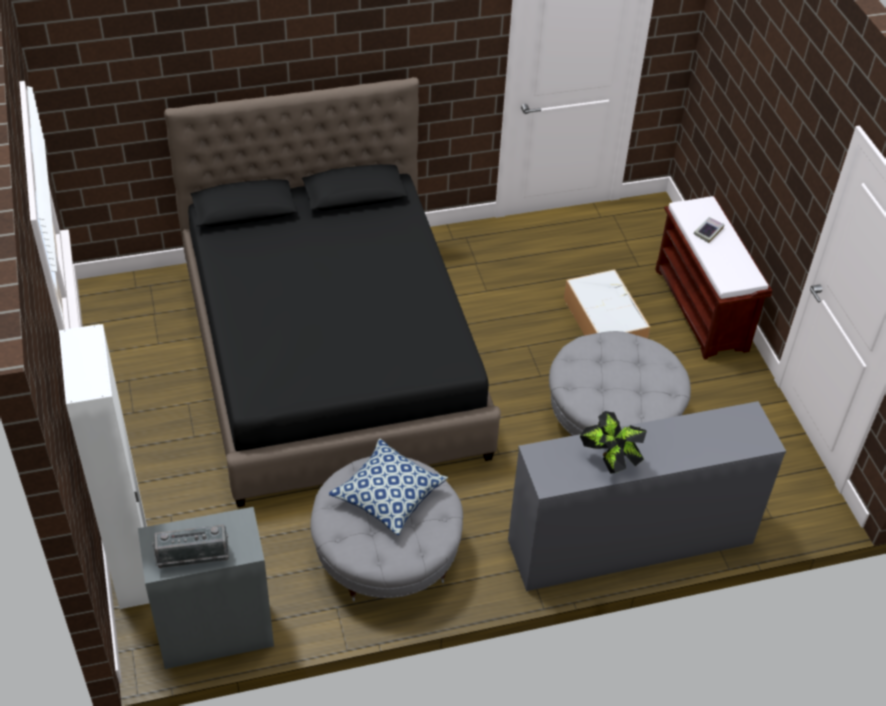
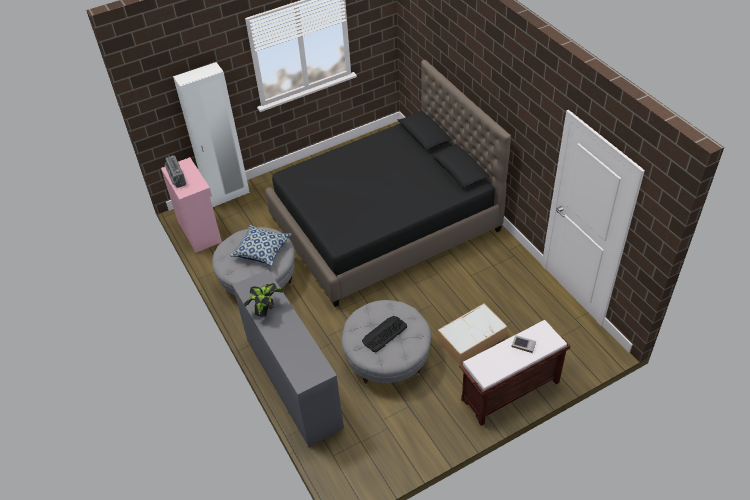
camera: 80 degrees right, 0 degrees up
(214, 631) = (200, 231): grey cabinet -> pink cabinet
(626, 376) = (384, 334): none -> keyboard

